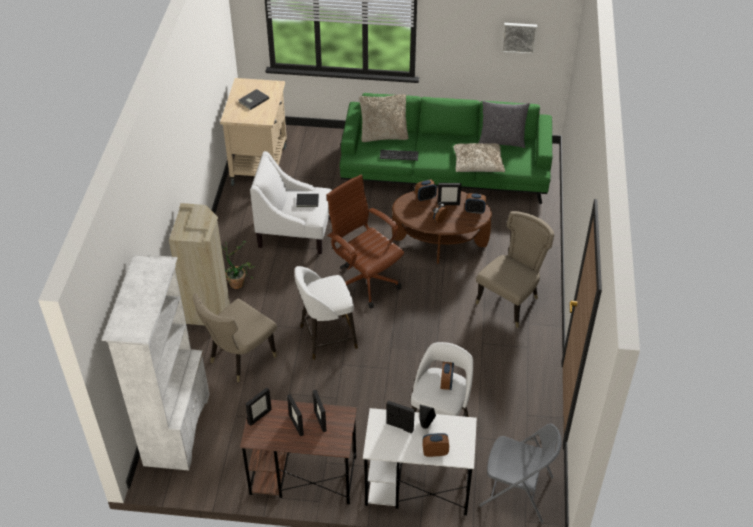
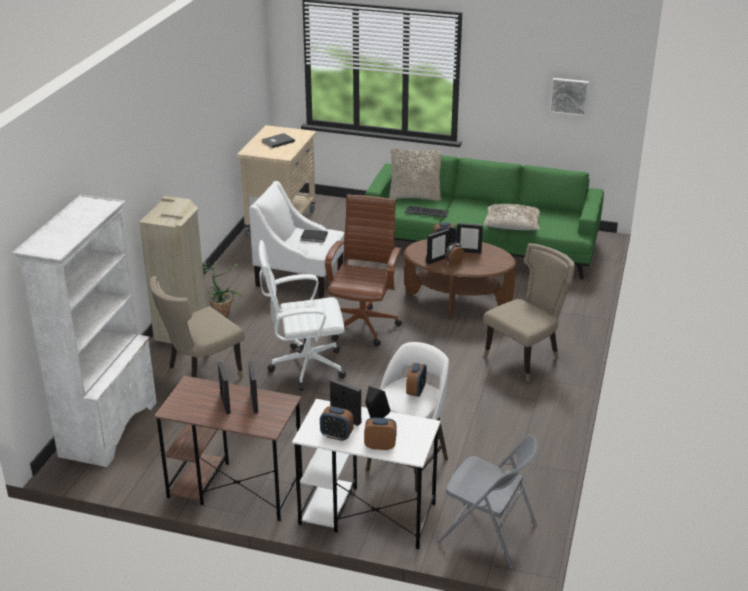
camera: 10 degrees right, 15 degrees down
(259, 416) = (187, 392): picture frame -> picture frame (437, 259)
(326, 338) = (304, 368): white stool -> white office chair
(365, 281) = (363, 325): brown office chair -> brown office chair turned 45 degrees clockwise
(474, 211) = (496, 259): alarm clock -> alarm clock (336, 435)
(501, 141) = (544, 210): grey pillow -> none

